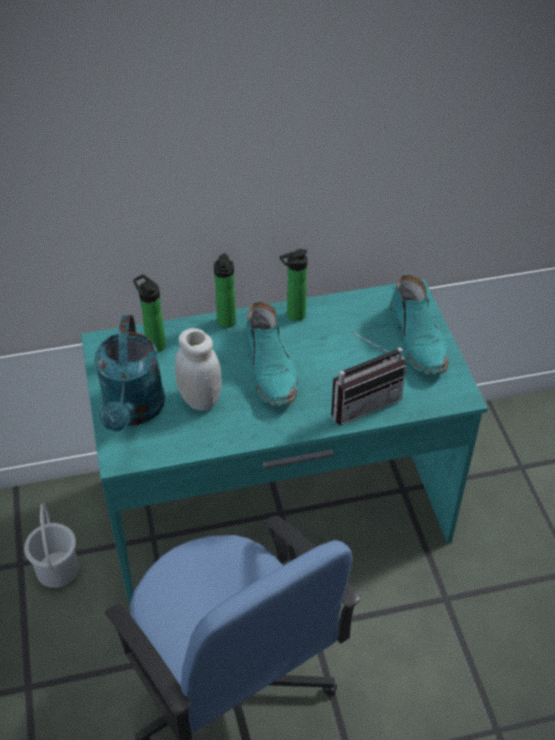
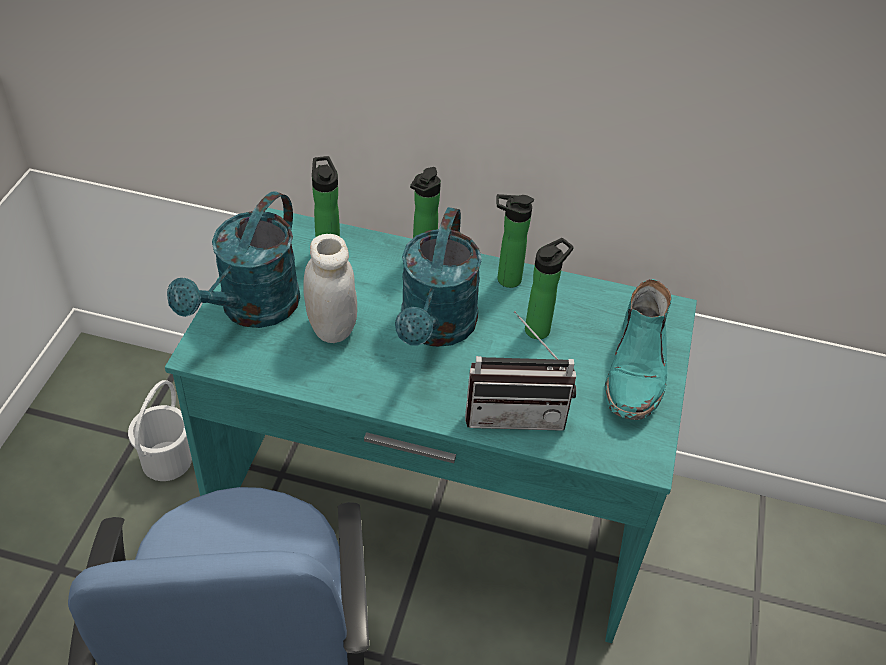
camera: 25 degrees right, 0 degrees up
(271, 370) = (435, 329): turquoise boot -> turquoise watering can
(339, 339) = (540, 328): none -> bottle

